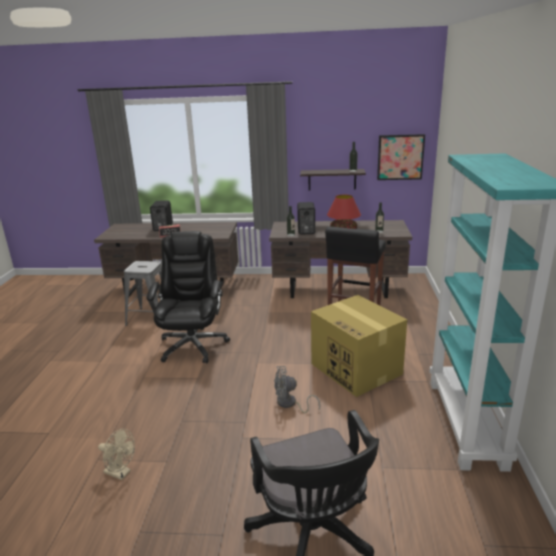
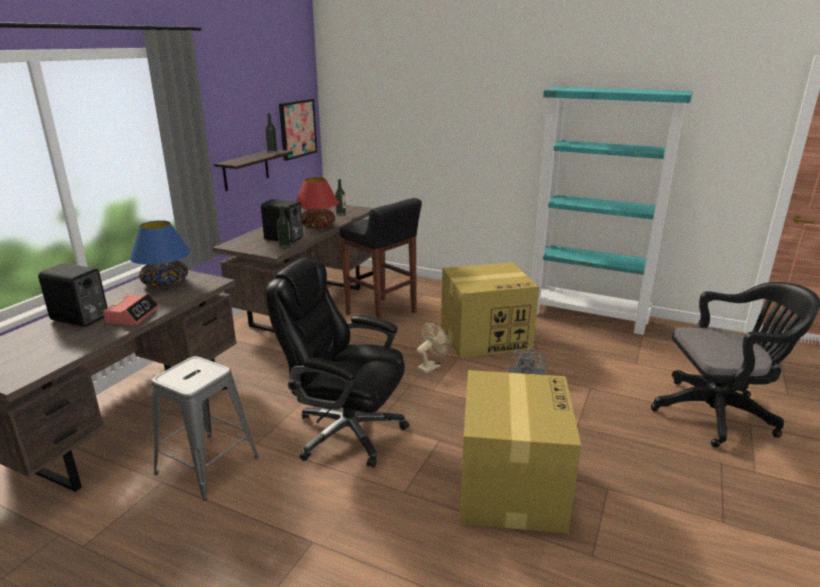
camera: 70 degrees left, 0 degrees up
(121, 473) = (624, 532): beige fan -> beige fan (431, 366)
(159, 415) = (510, 485): none -> cardboard box
(213, 228) = (165, 283): none -> blue table lamp

